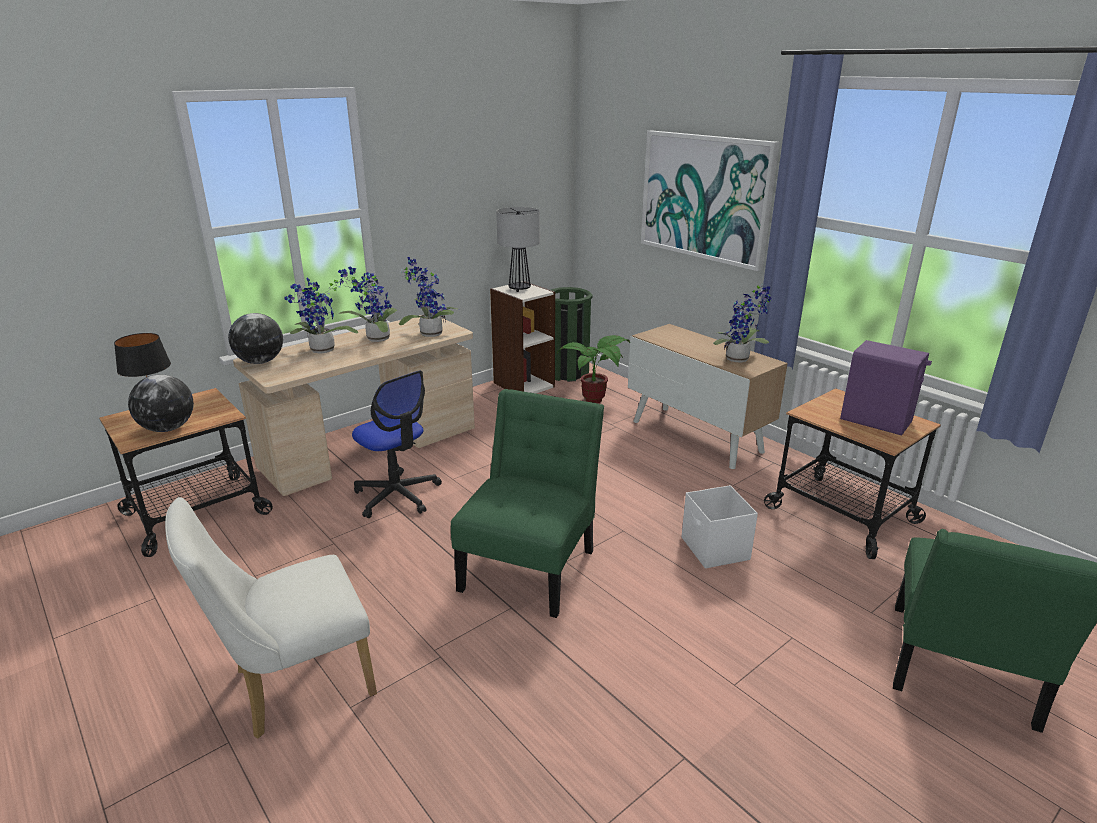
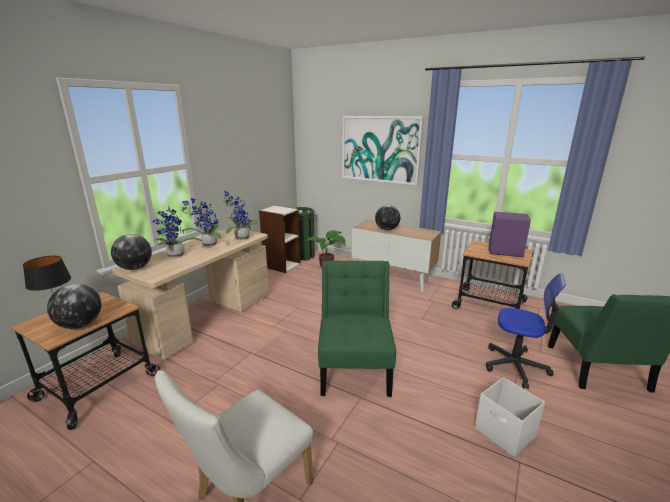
camera: 20 degrees left, 5 degrees down
(397, 495) = (243, 343): office chair -> office chair (515, 366)
(519, 289) = (276, 209): table lamp -> none
(687, 347) = (386, 229): none -> globe
(715, 549) = (445, 336): white storage box -> white storage box (505, 433)
(740, 360) = (418, 232): potted plant -> none

